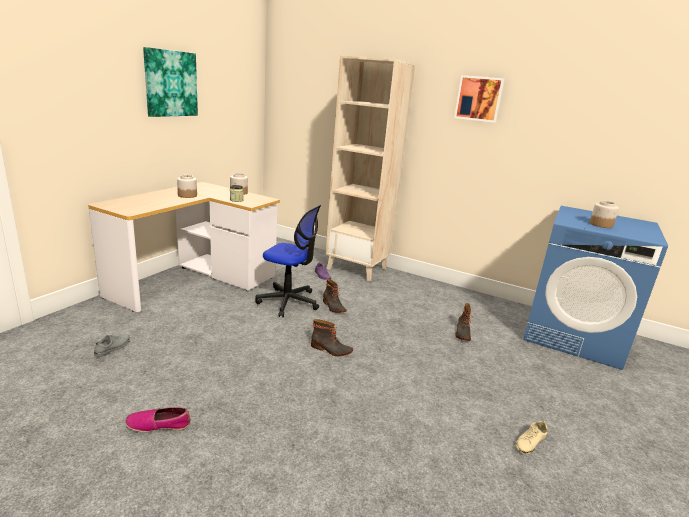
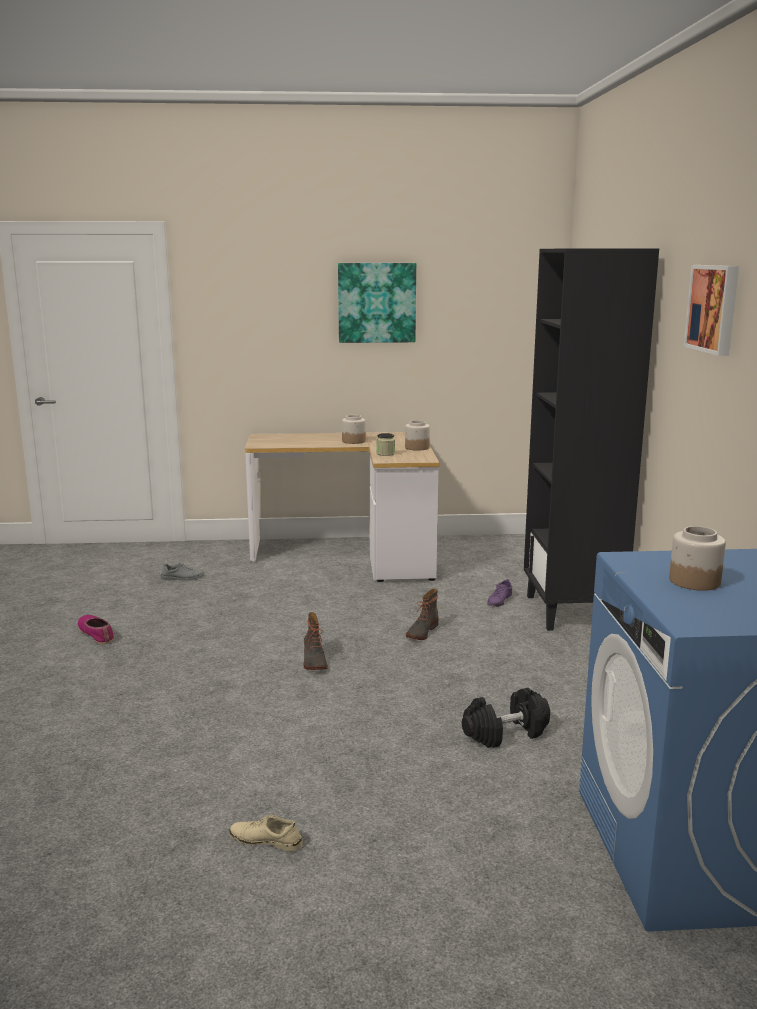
camera: 60 degrees right, 5 degrees down
(288, 302) = (389, 607): office chair -> none
(357, 269) = (572, 612): beige bookcase -> black bookcase
(462, 333) = (505, 733): boot -> black dumbbell

